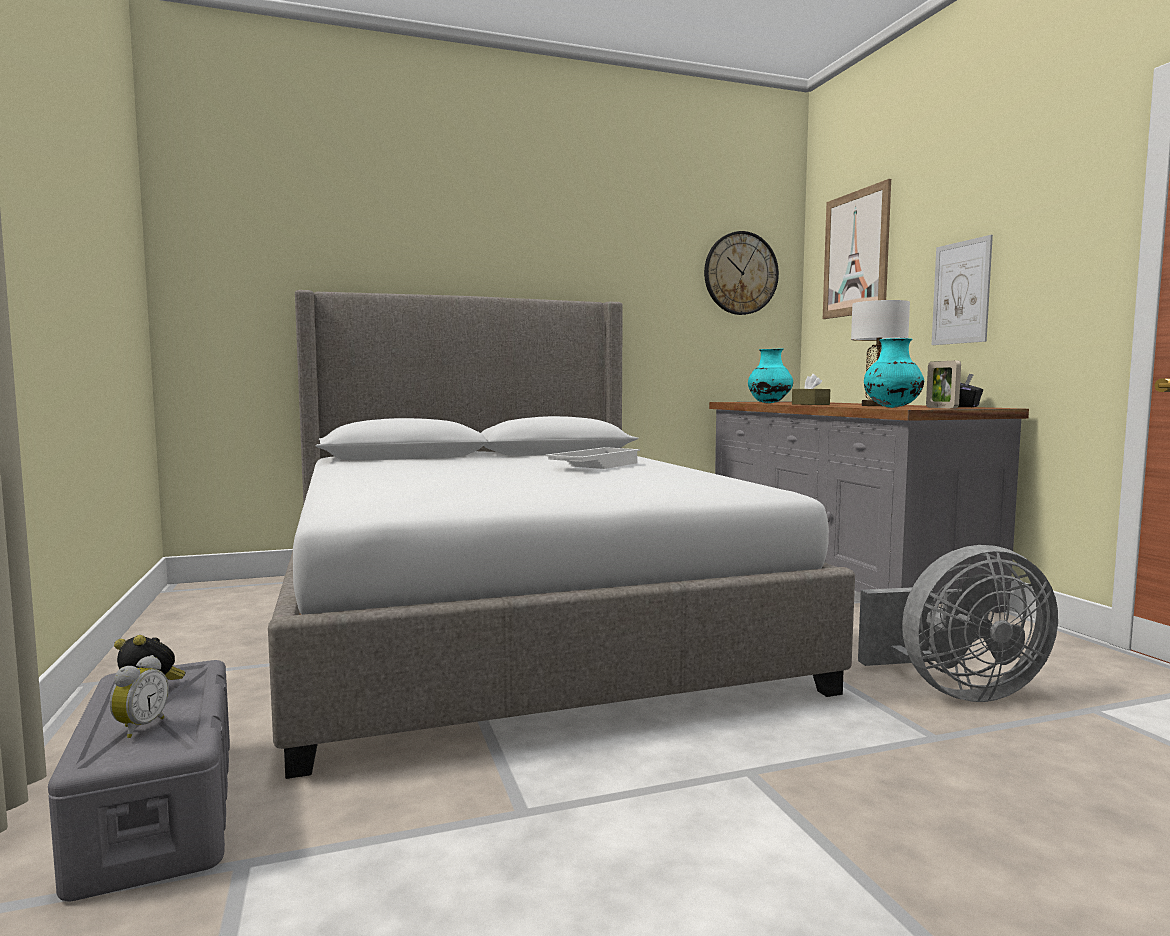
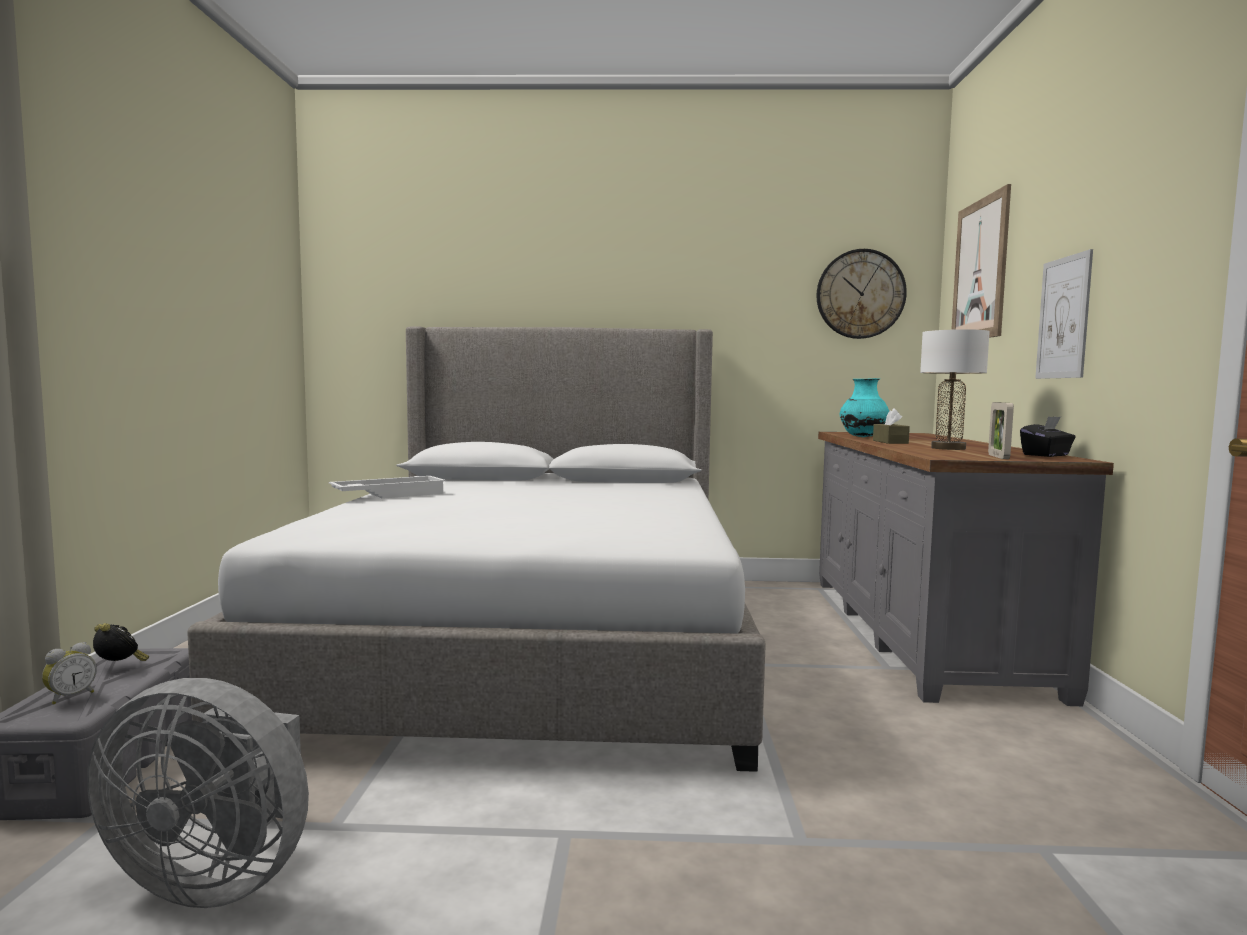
camera: 20 degrees right, 0 degrees up
(593, 466) = (609, 499): white tray -> white tray (389, 494)
(892, 407) = (942, 453): turquoise vase -> none
(956, 691) = (894, 792): grey fan -> grey fan (218, 876)

